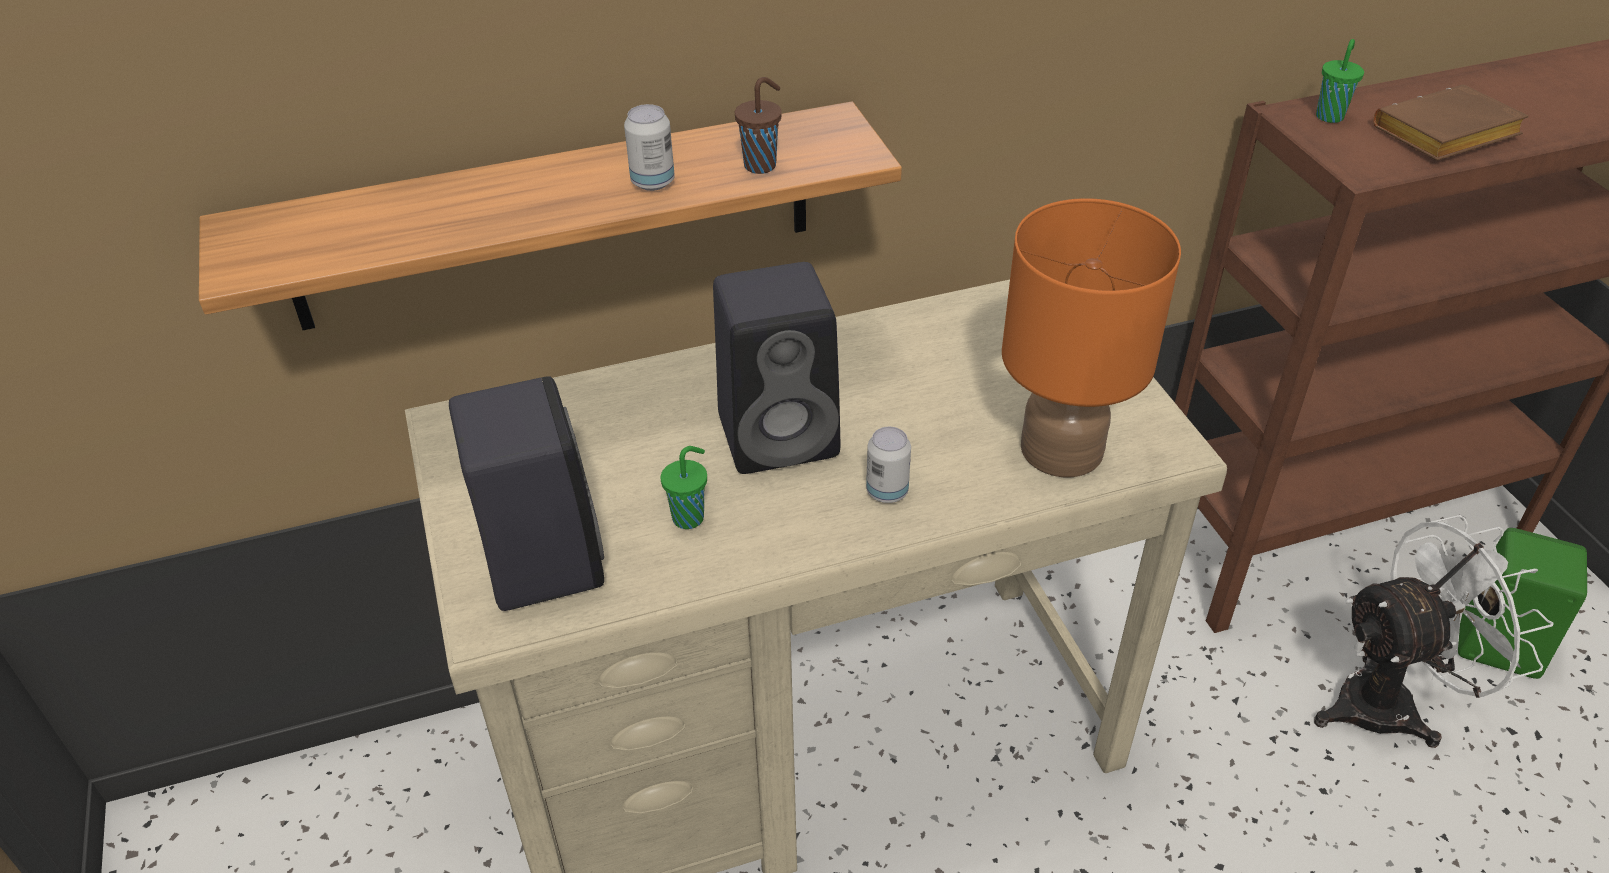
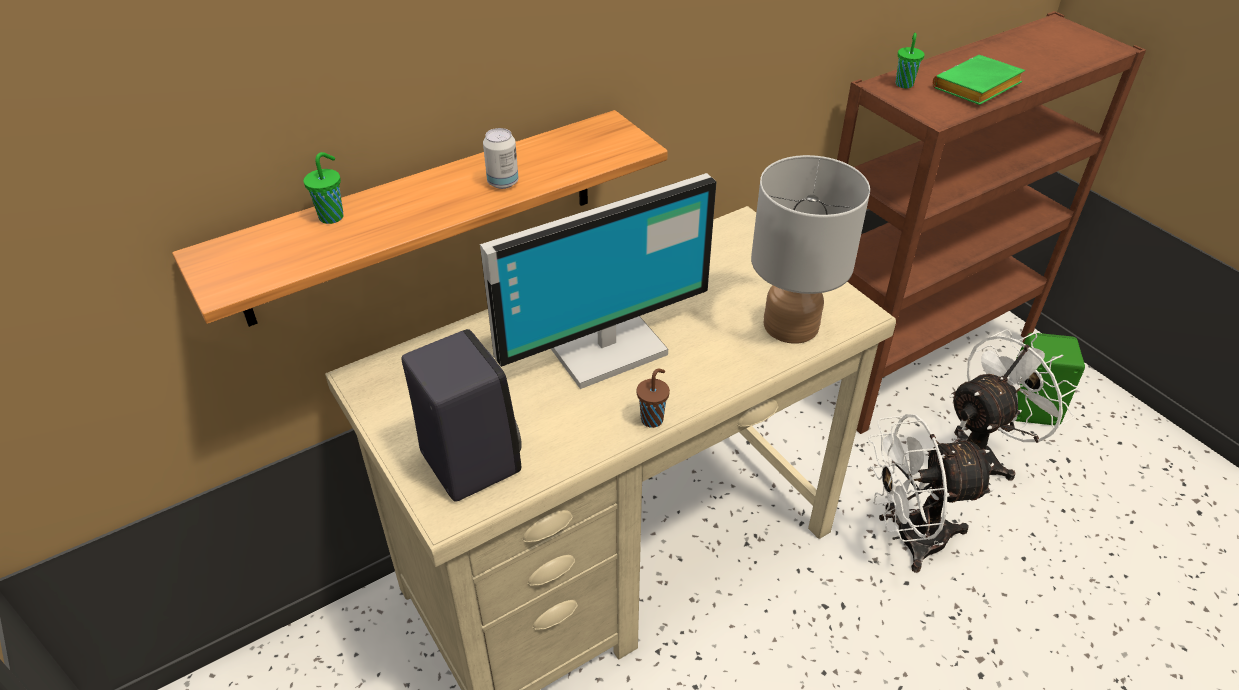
camera: 15 degrees left, 0 degrees up
(690, 517) = (562, 413): green cup -> green cup (332, 216)
(762, 165) = (573, 161): brown cup -> brown cup (653, 419)
(782, 434) = (604, 346): black speaker -> monitor
(887, 492) = (689, 372): can -> none
(1063, 450) = (792, 325): orange table lamp -> grey table lamp
(1241, 799) = (907, 537): none -> white fan
(1445, 136) = (977, 89): brown book -> green book

